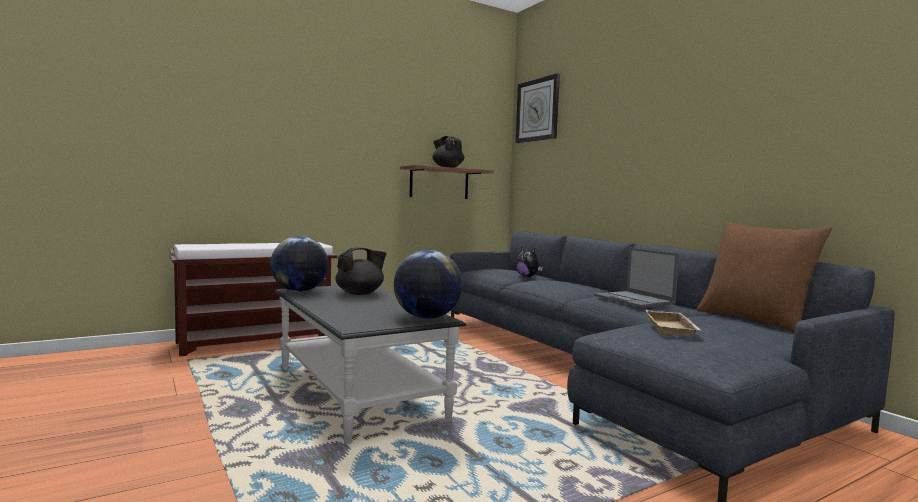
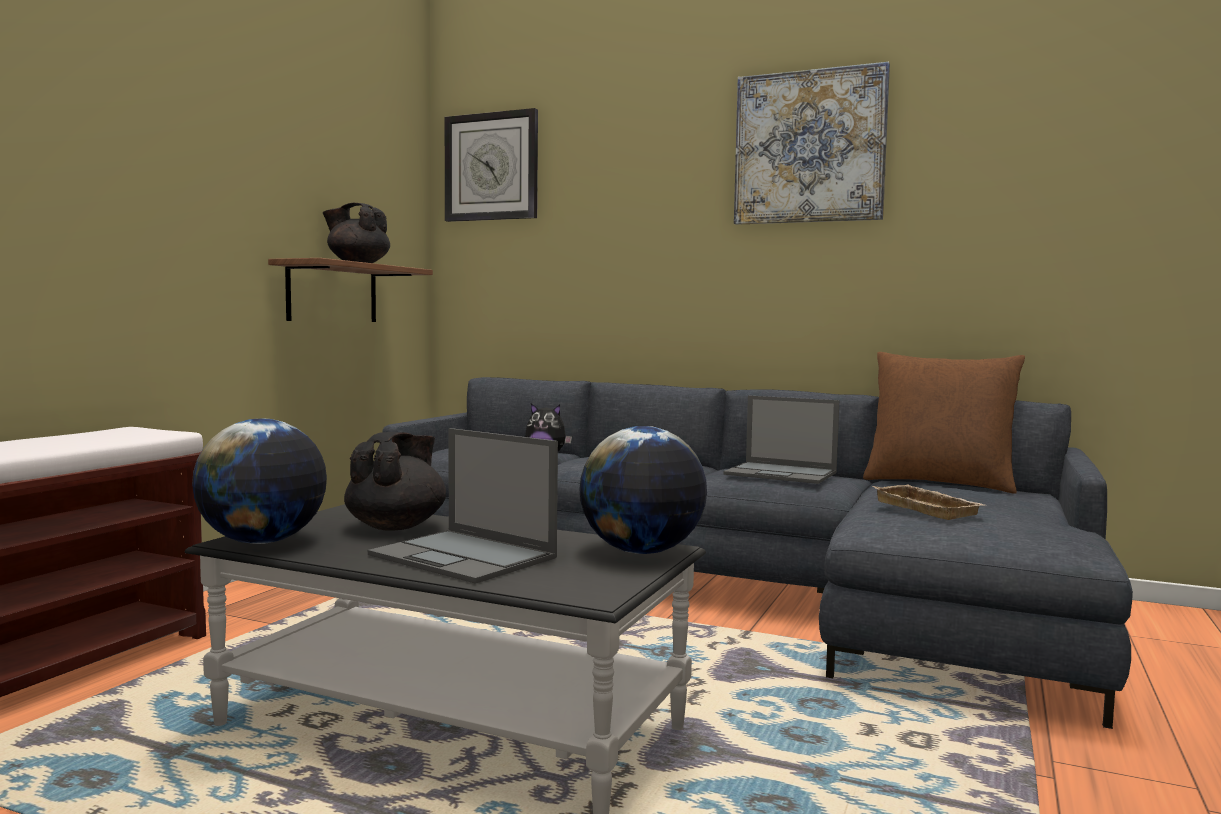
camera: 35 degrees left, 0 degrees up
(350, 307) = (465, 557): none -> laptop
(704, 78) = (809, 147): none -> picture

